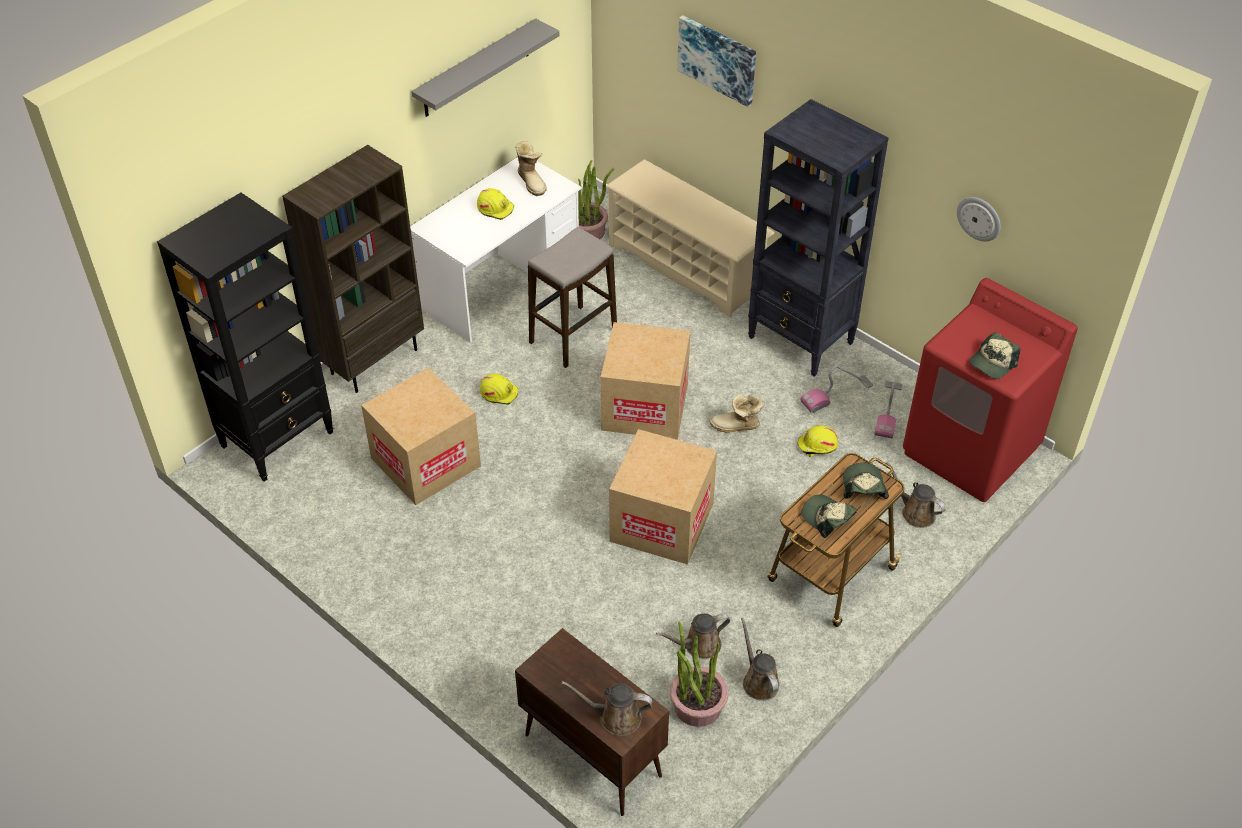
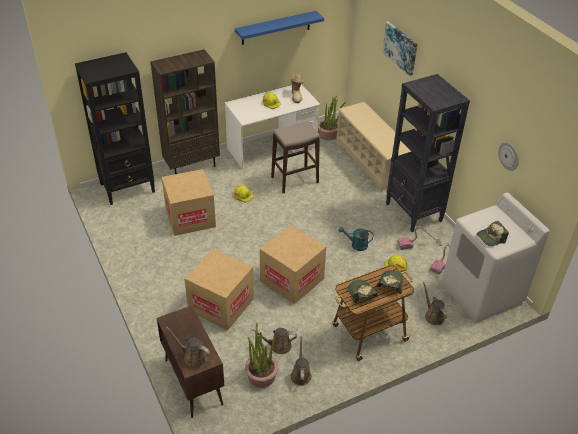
camera: 20 degrees right, 5 degrees down
(476, 69) = (276, 28): grey shelf -> blue shelf
(645, 407) = (313, 222): cardboard box -> cardboard box (221, 305)
(736, 427) = (356, 245): boot -> turquoise watering can
(971, 451) = (482, 293): red washing machine -> white washing machine

